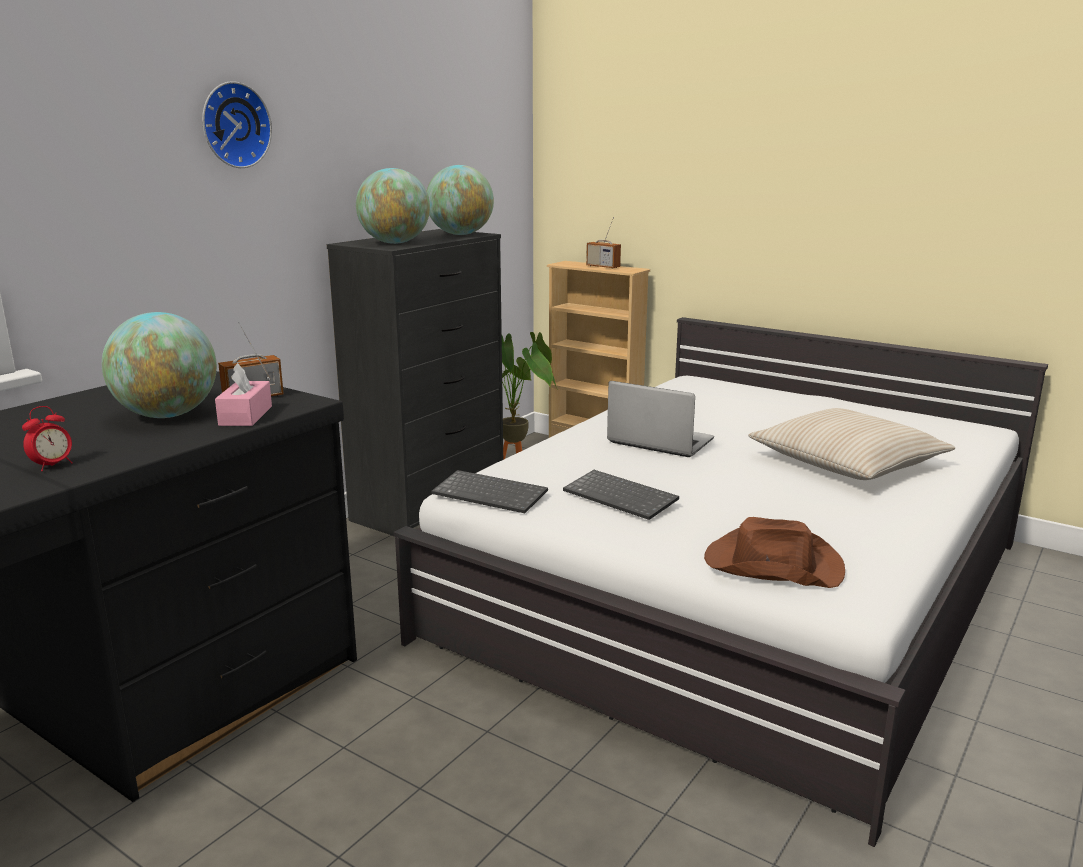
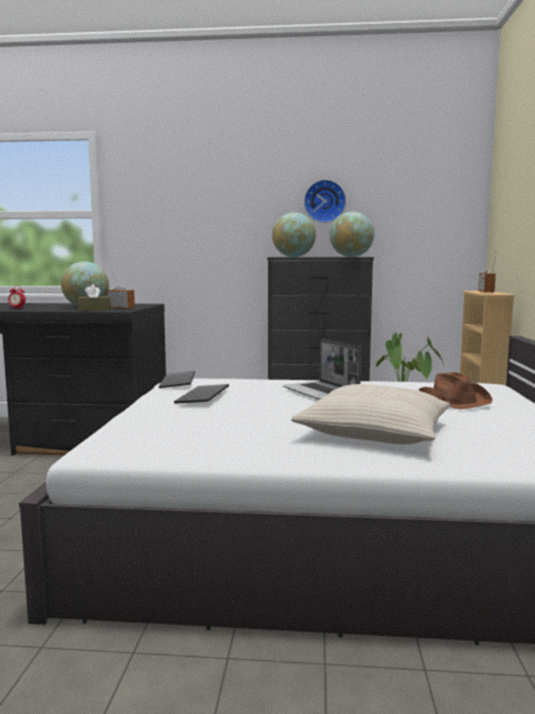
camera: 60 degrees right, 10 degrees down
(233, 125) = (220, 193): wall clock -> wall clock (324, 201)
(246, 416) = (94, 309): pink tissue box -> brown tissue box
(658, 442) = (321, 392): laptop -> laptop turned 150 degrees clockwise
(771, 565) = (134, 430): brown hat -> brown hat (454, 400)

